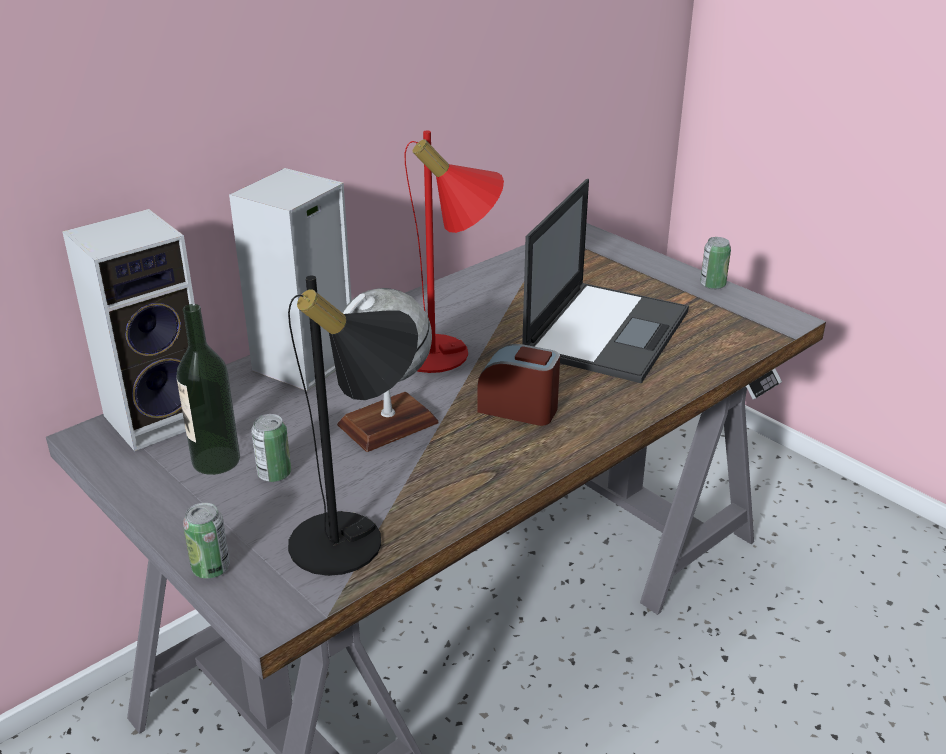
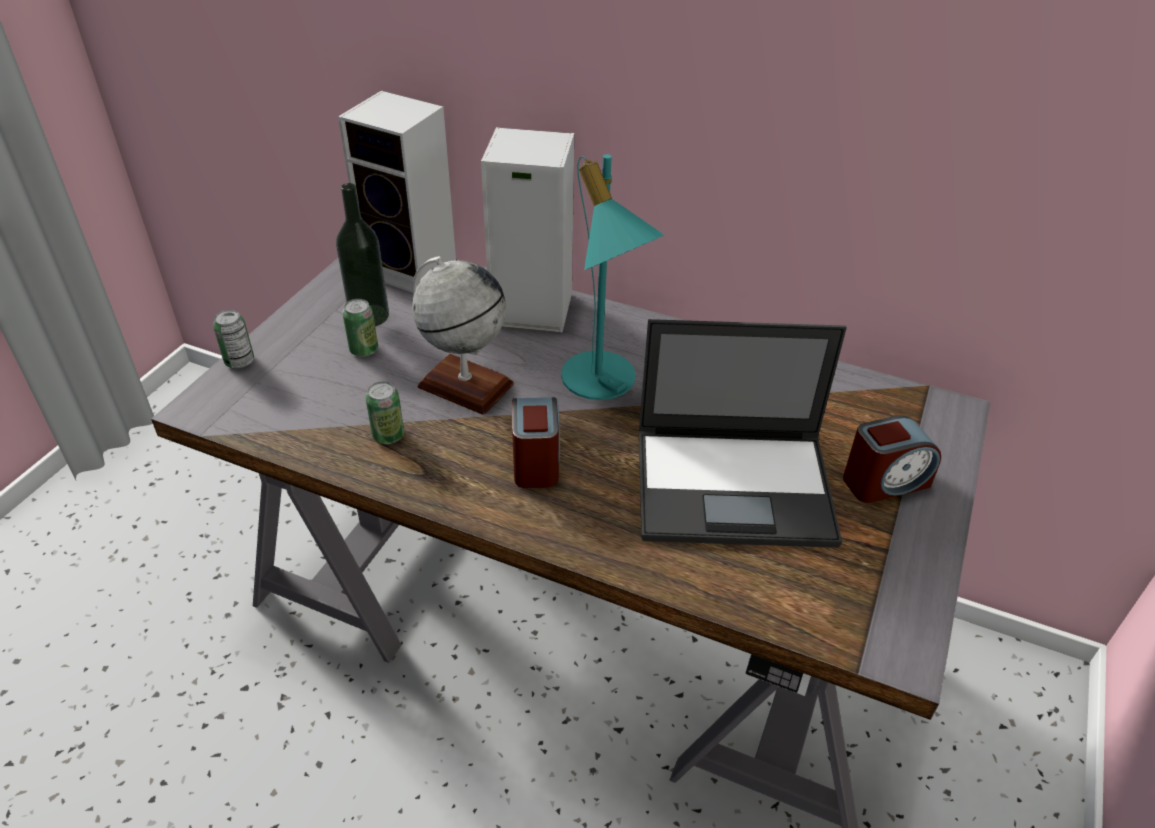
camera: 65 degrees right, 10 degrees up
(354, 540) = (295, 419): black table lamp -> none
(447, 354) = (603, 385): red table lamp -> turquoise table lamp
(636, 278) = (884, 481): none -> alarm clock
(712, 285) = (932, 558): can -> can (388, 435)

